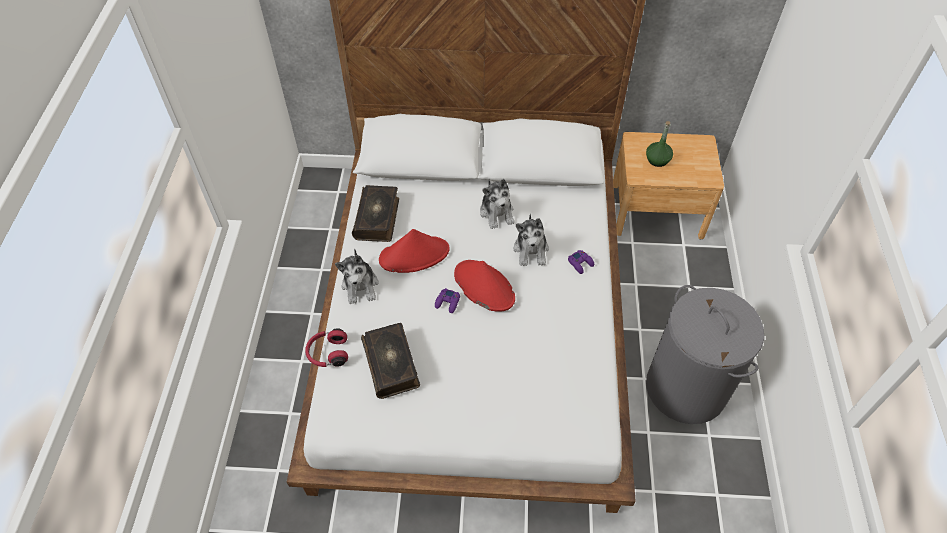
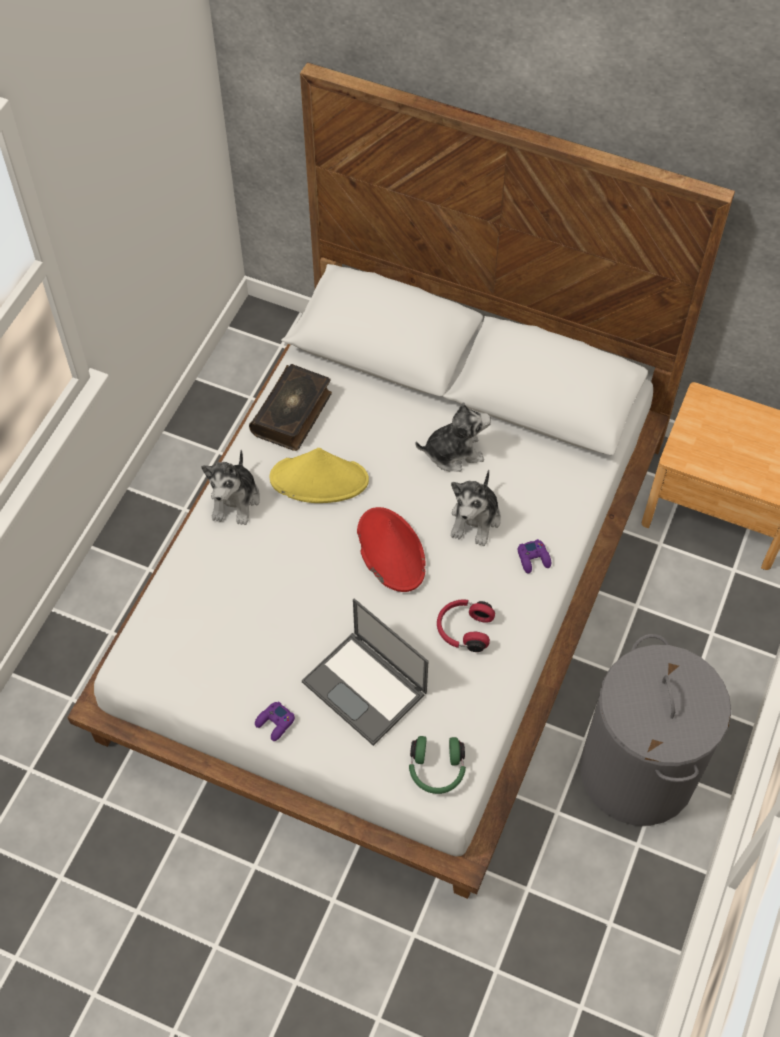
camera: 20 degrees right, 5 degrees up
(328, 353) = (162, 576): red headphones -> red headphones (464, 629)
(392, 364) = (232, 616): book -> none
(414, 255) = (319, 479): red hat -> yellow hat
(448, 302) = (335, 558): purple game controller -> purple game controller (275, 723)
(497, 212) = (453, 452): plush toy -> plush toy turned 105 degrees counterclockwise
(508, 384) = (366, 688): none -> laptop
(582, 424) = (436, 770): none -> green headphones
(657, 160) = (720, 439): green bottle -> none

